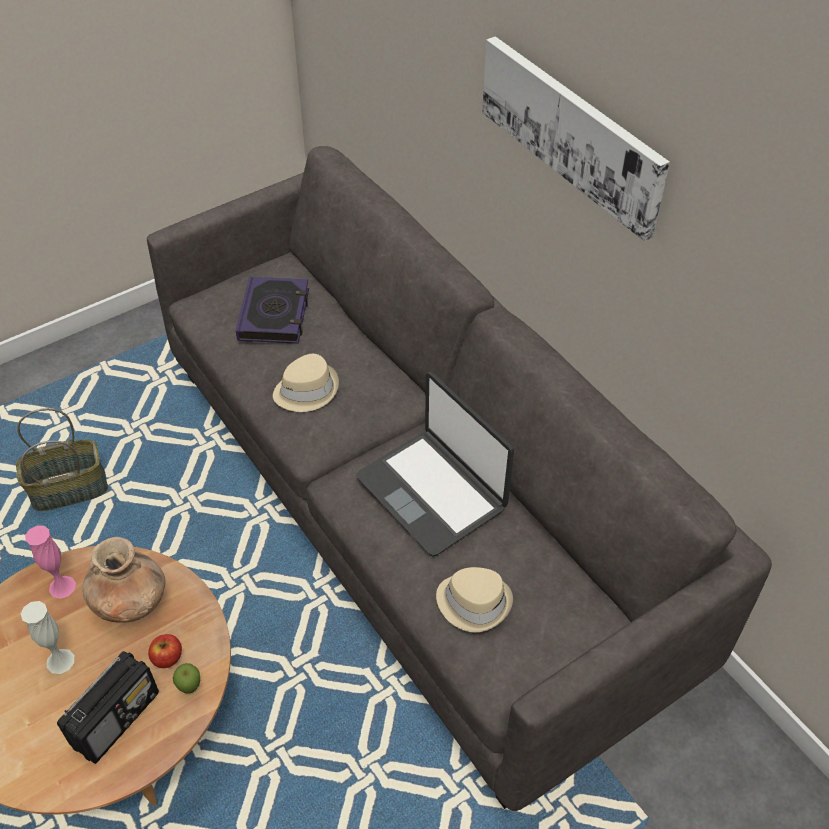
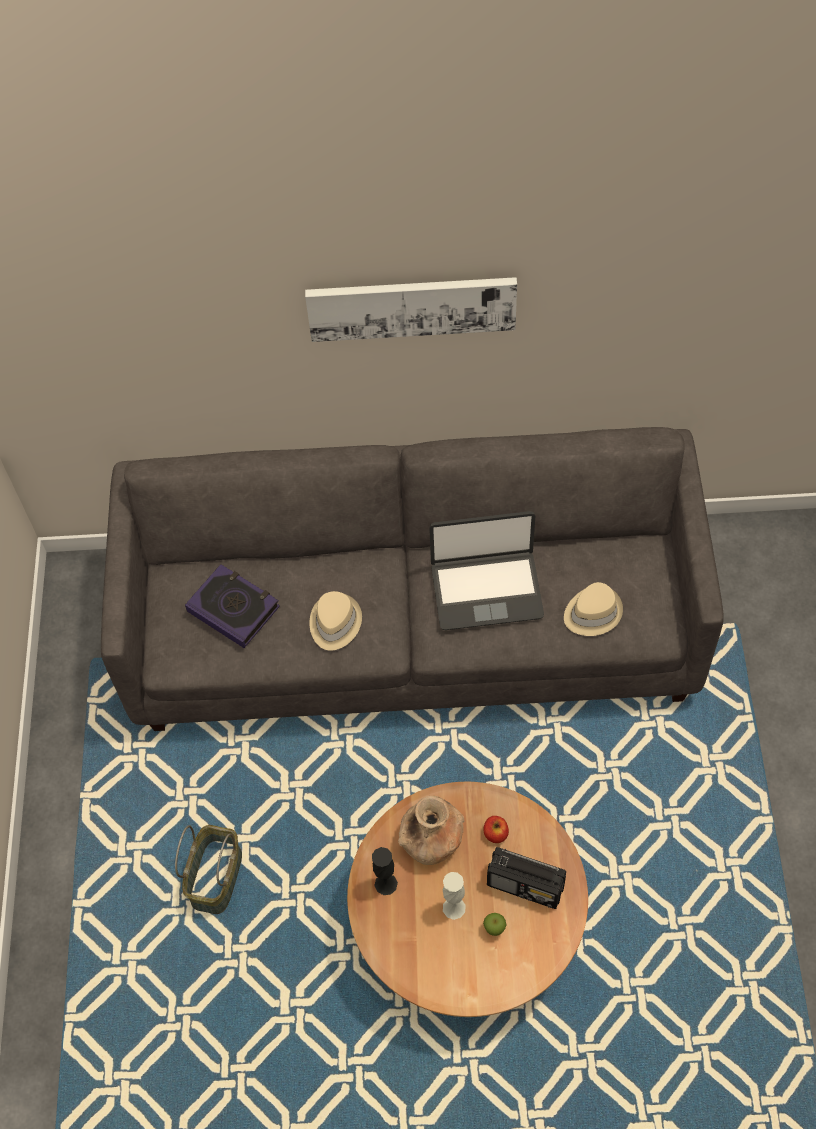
camera: 55 degrees left, 10 degrees up
(62, 587) = (386, 884): pink vase -> black vase
(117, 718) = (526, 886): radio -> radio turned 135 degrees clockwise
(190, 688) = (529, 828): apple -> apple (494, 929)

